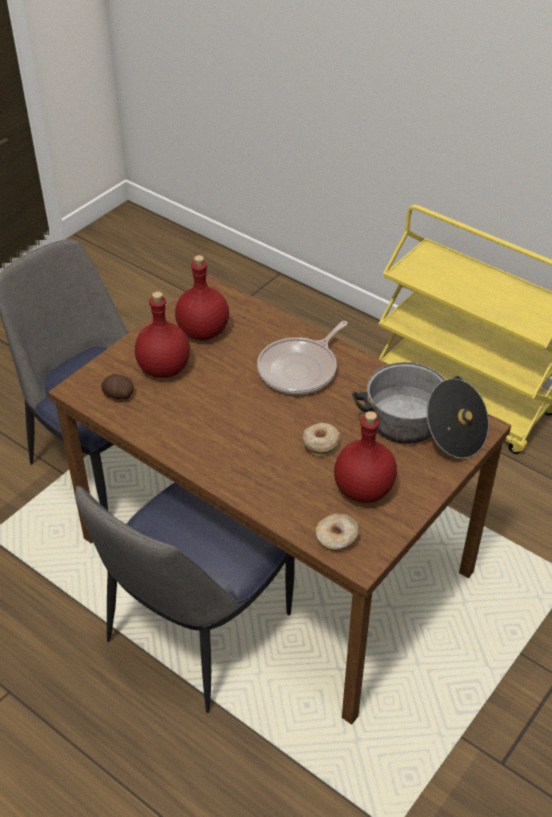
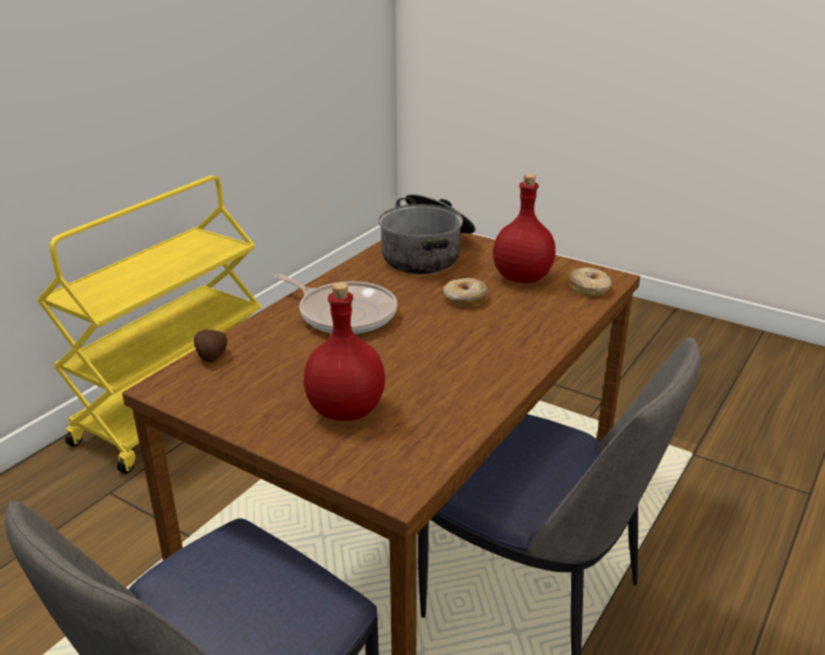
camera: 95 degrees left, 15 degrees down
(118, 395) = (408, 445): potato -> potato (211, 357)
(204, 331) = (264, 384): red bottle -> none

